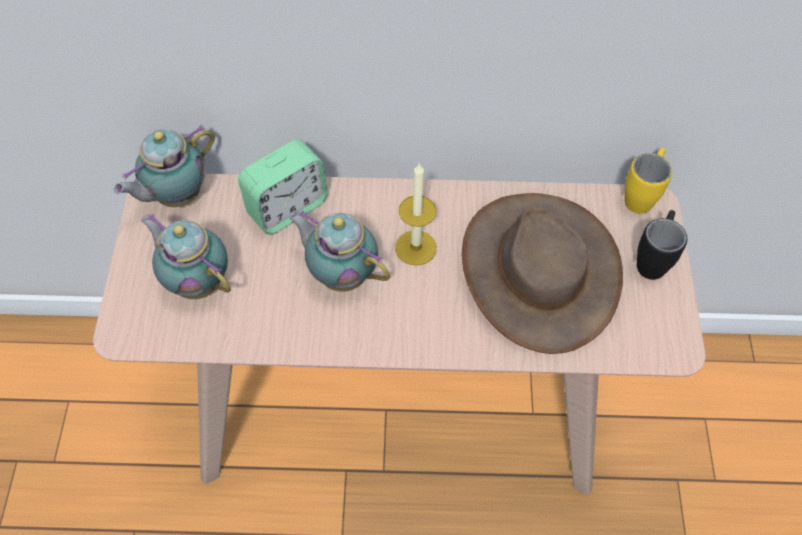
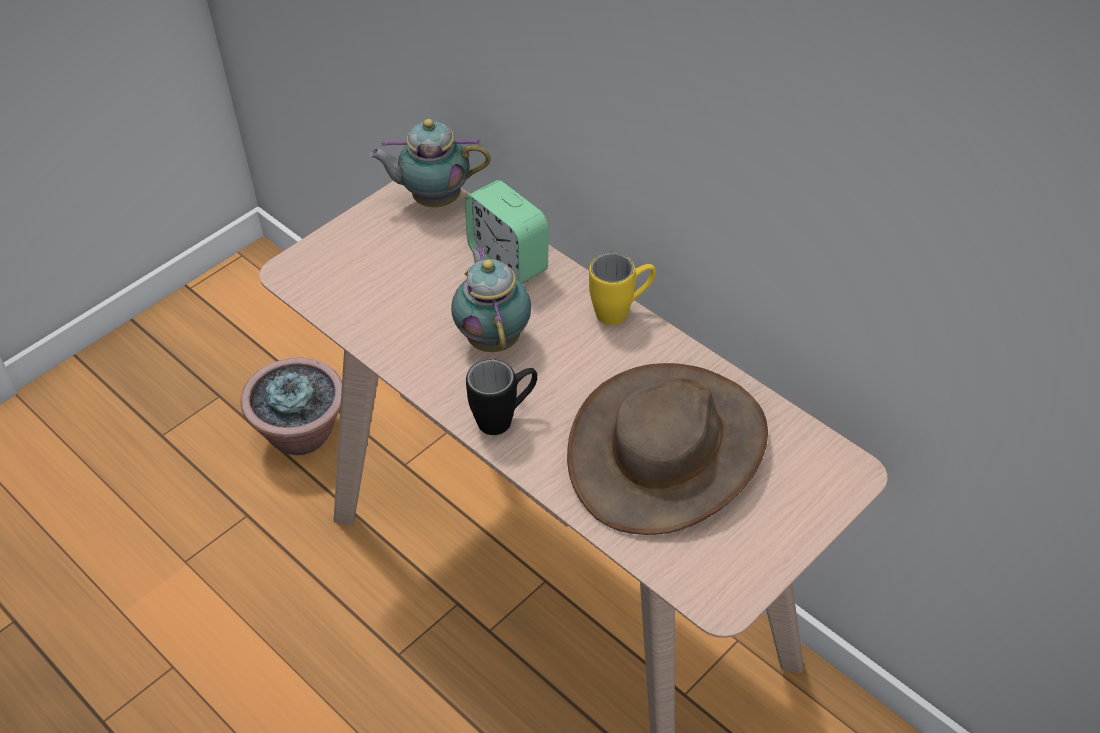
camera: 45 degrees right, 10 degrees down
(115, 440) = (302, 434): none -> potted plant
(196, 281) = (380, 270): teapot -> none
(287, 208) = (509, 261): alarm clock -> alarm clock turned 45 degrees clockwise
(416, 247) = (579, 359): candle -> none
(641, 196) = (848, 457): yellow mug -> yellow mug (622, 311)
(653, 259) = (791, 516): black mug -> black mug (505, 418)

